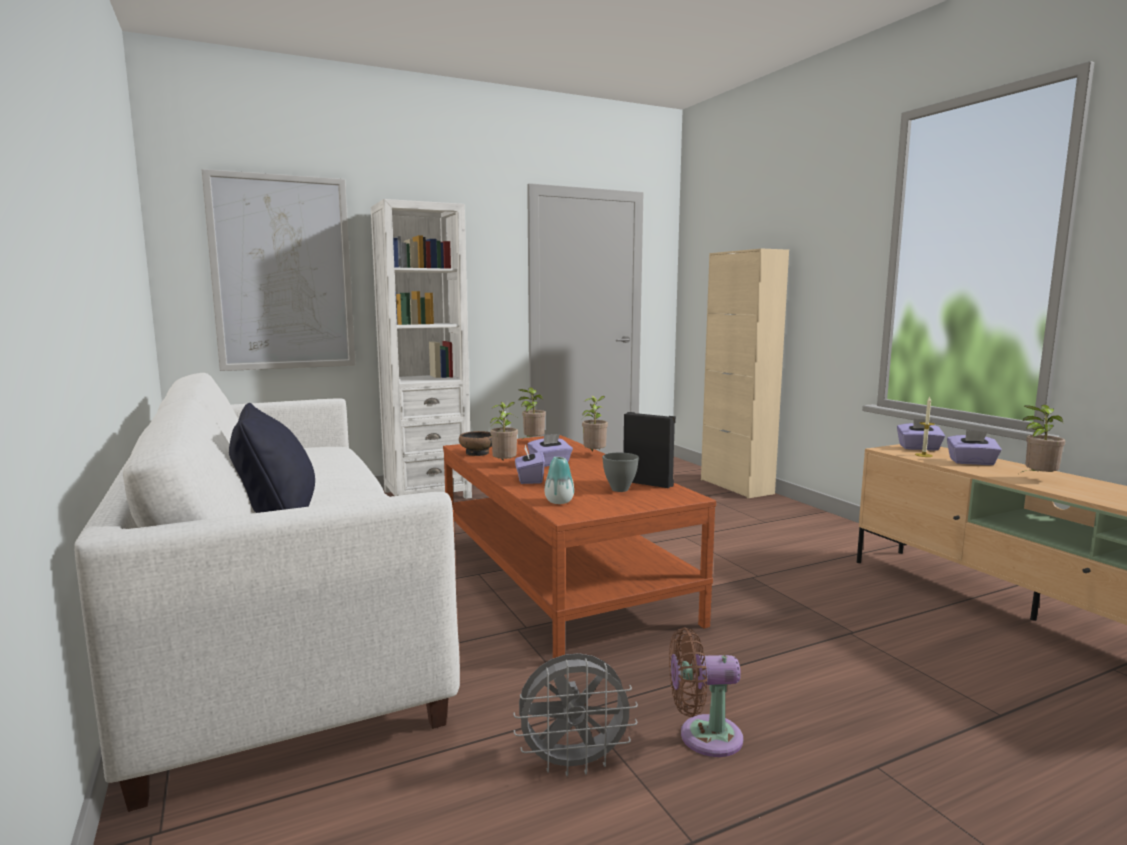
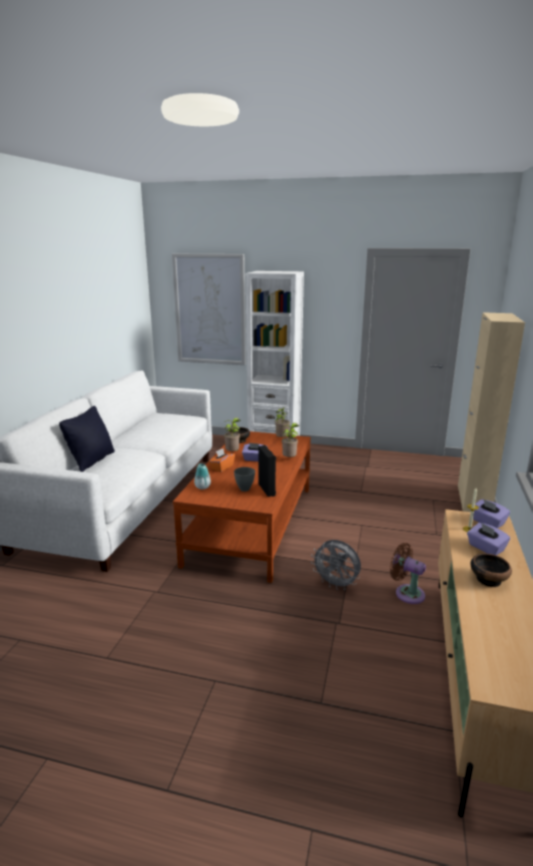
camera: 40 degrees right, 10 degrees up
(529, 479) = (222, 467): purple tissue box -> orange tissue box
(574, 763) = (119, 609): grey fan -> grey fan (336, 584)
(703, 737) = (176, 627): brown fan -> brown fan (406, 593)
(1038, 478) = (488, 579): potted plant -> bowl

